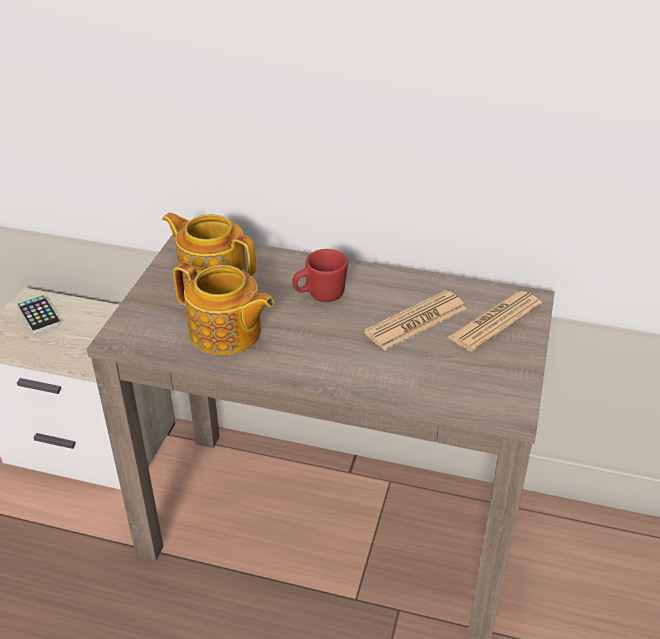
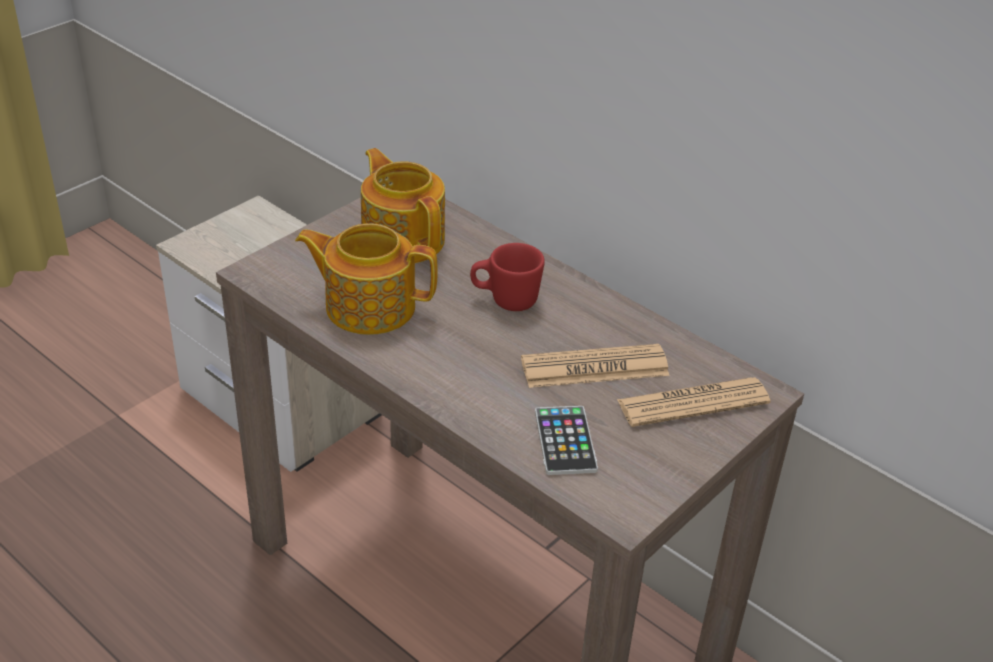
camera: 25 degrees right, 0 degrees up
(39, 314) = (254, 230): phone -> phone (565, 441)
(226, 333) = (368, 306): teapot -> teapot turned 135 degrees clockwise

